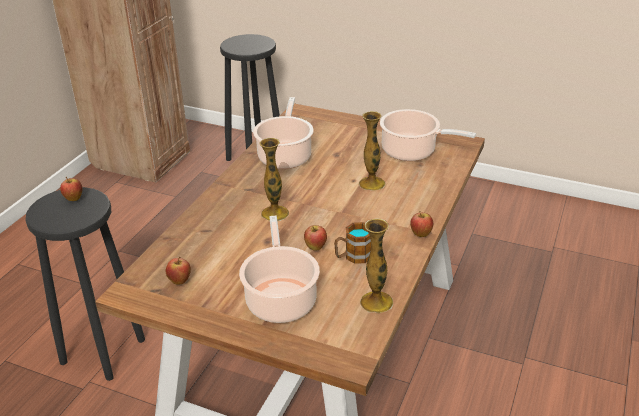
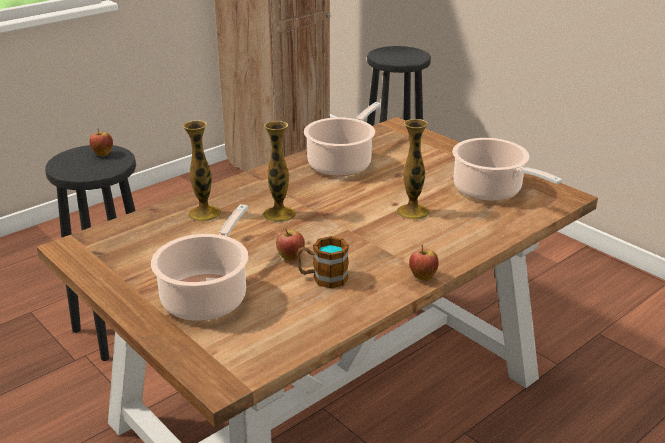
camera: 25 degrees right, 5 degrees down
(180, 281) = (127, 251): apple -> none
(376, 302) = (306, 331): vase -> vase (205, 214)

